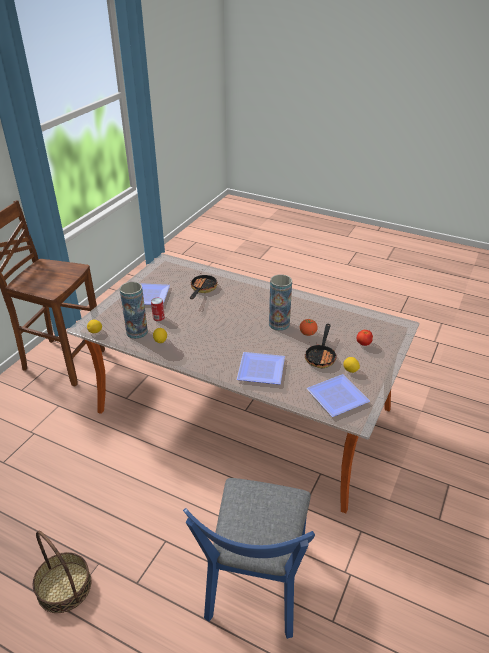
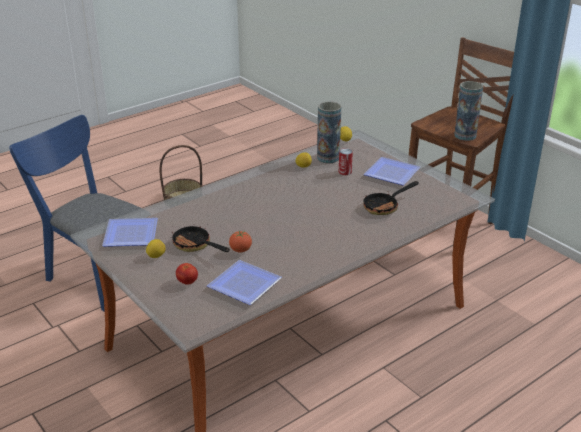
camera: 115 degrees right, 5 degrees down
(202, 289) = (385, 206): frying pan -> frying pan turned 105 degrees clockwise
(262, 371) = (208, 206): plate -> plate (242, 285)
(279, 324) = (274, 237): vase -> vase (465, 135)

